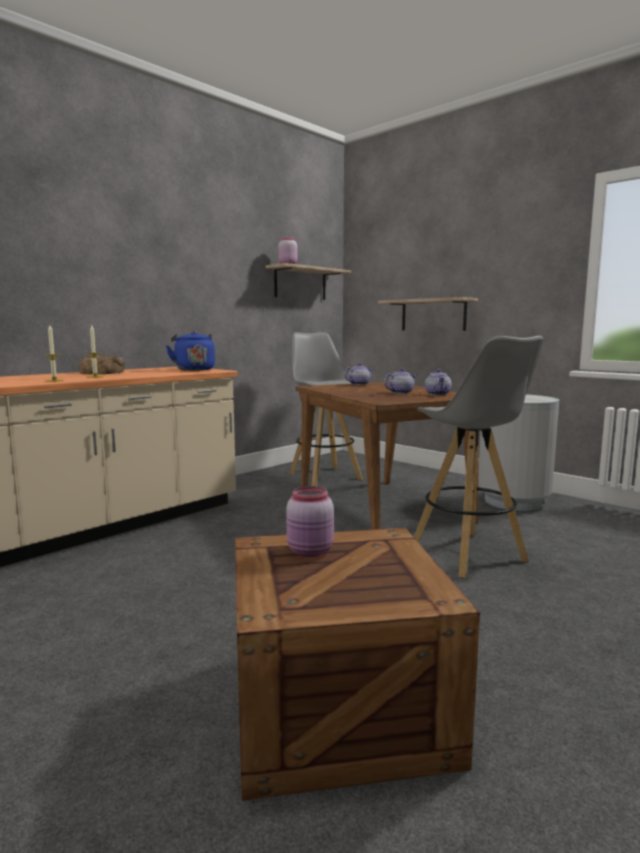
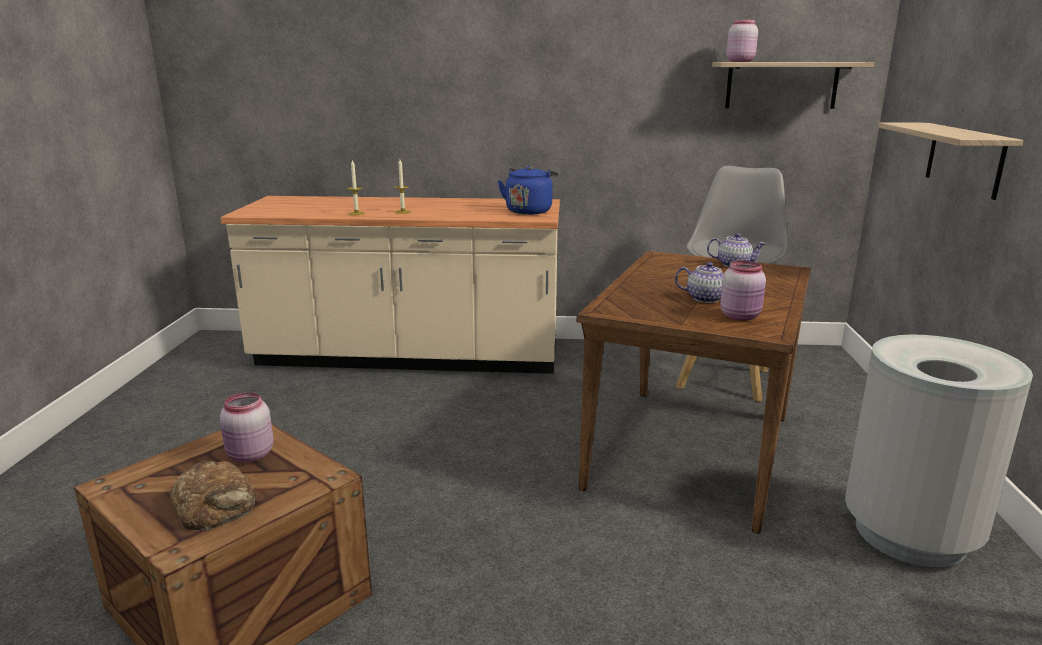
camera: 50 degrees right, 10 degrees up
(102, 372) = (441, 203): bread -> bread (216, 504)
(438, 394) = (741, 316): teapot -> pink jar
(468, 555) = (641, 561): grey stool -> none

